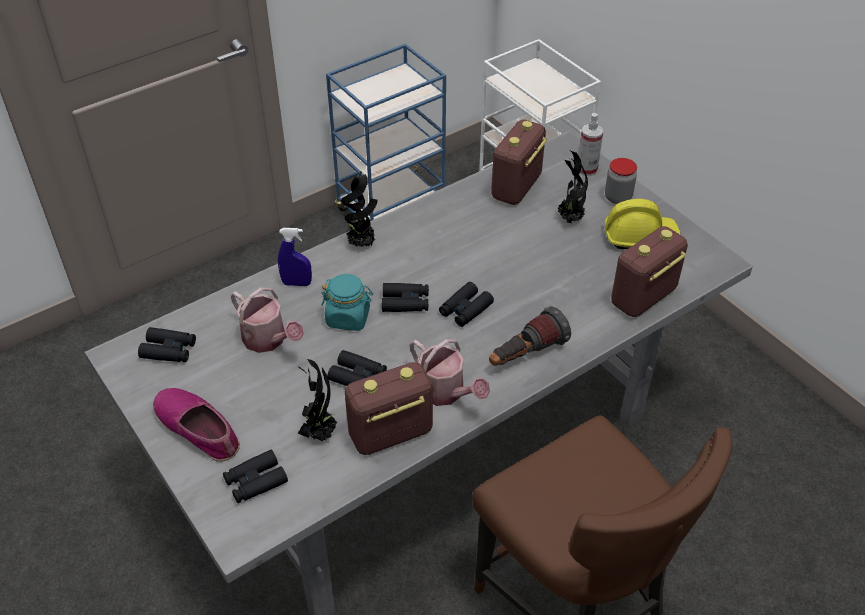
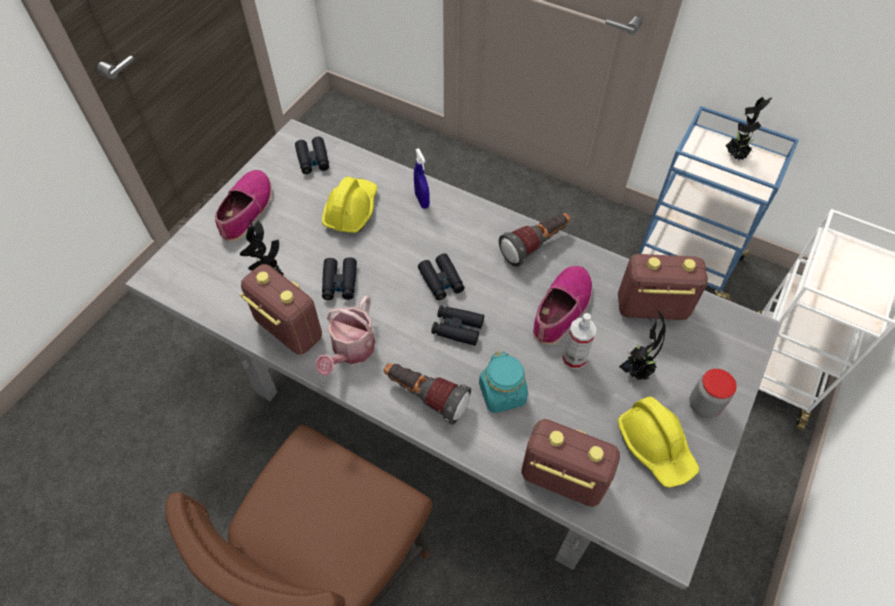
camera: 65 degrees right, 10 degrees up
(255, 481) = (210, 264): black binoculars -> none
(268, 340) = (351, 210): watering can -> yellow hard hat
(348, 317) = (402, 249): turquoise jar -> turquoise jar (502, 393)
(362, 244) = (494, 223): potted plant -> potted plant (736, 156)
(408, 228) = (535, 246): none -> flashlight
(486, 238) = (561, 309): none -> shoe
(587, 169) = (728, 360): spray bottle -> spray bottle (574, 358)

